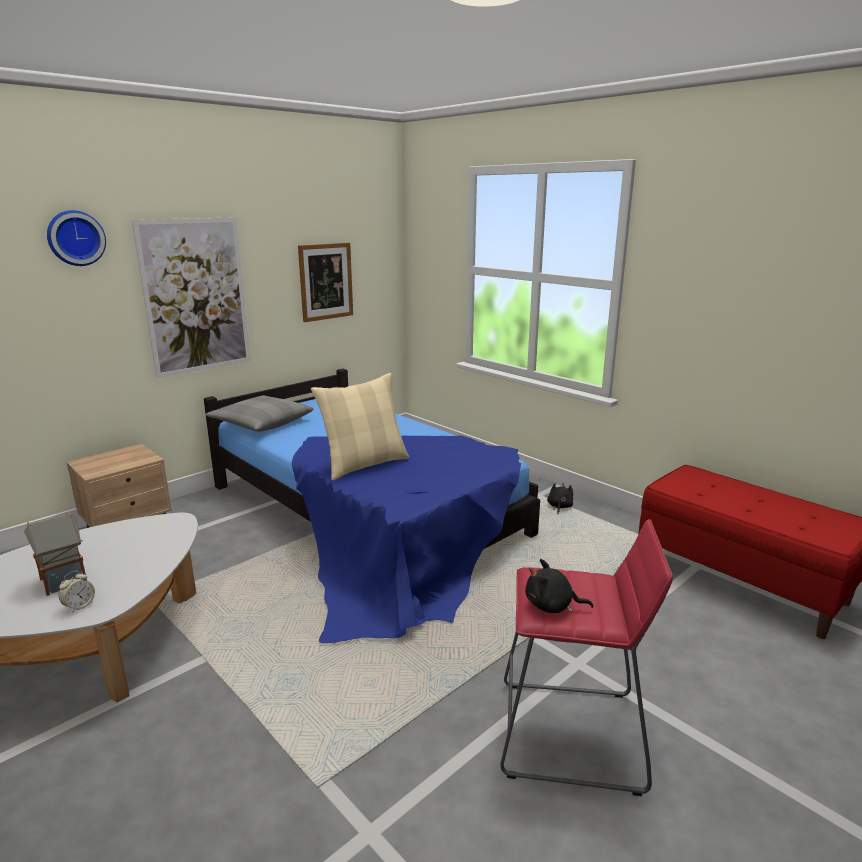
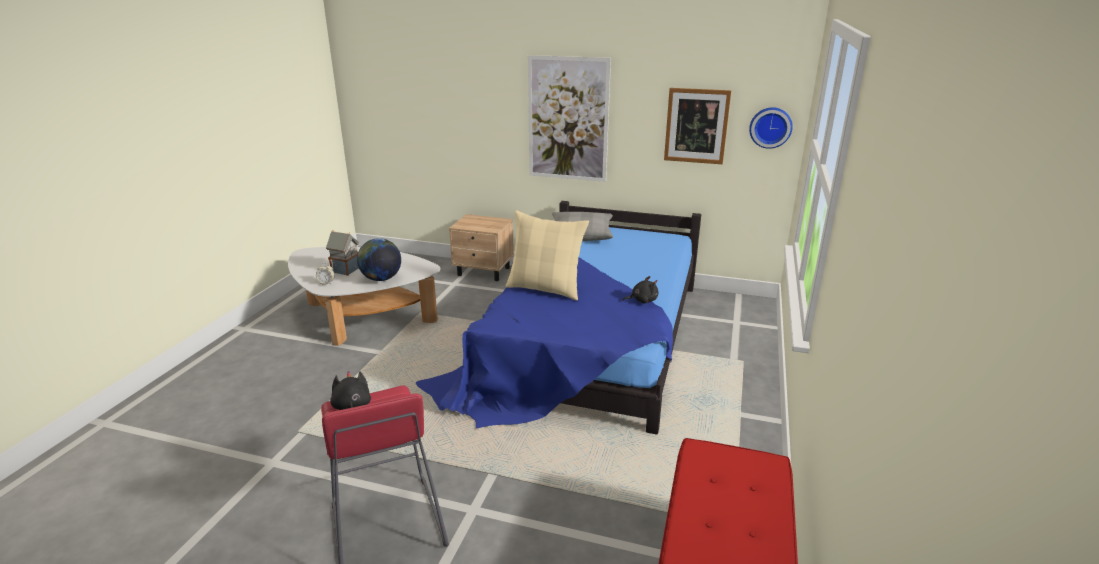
camera: 60 degrees right, 5 degrees up
(75, 238) = (491, 66): wall clock -> wall clock (770, 127)
(148, 558) = (381, 279): none -> globe
(559, 507) = (731, 434): black plush toy -> black plush toy (642, 300)

